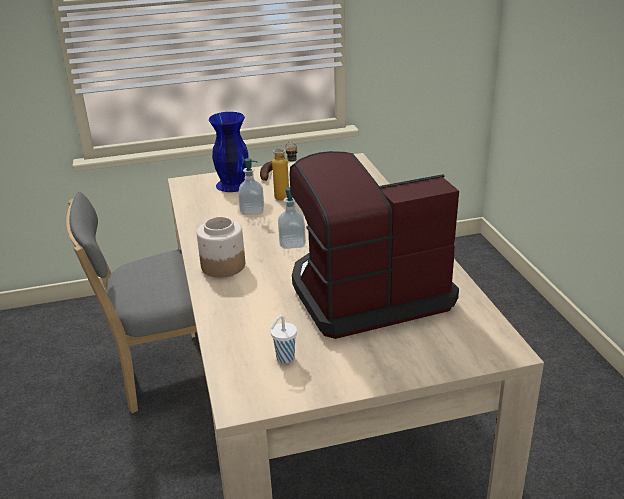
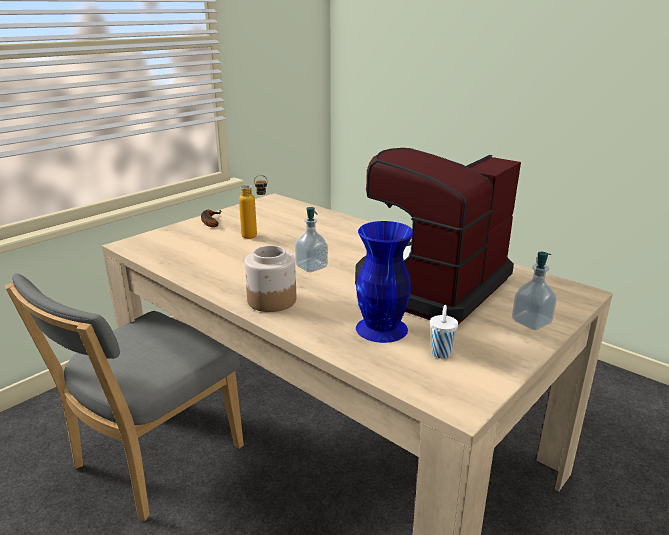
camera: 35 degrees left, 5 degrees down
(232, 184) = (184, 236): blue vase -> blue vase (381, 329)
(252, 210) = (235, 252): soap dispenser -> soap dispenser (531, 322)

